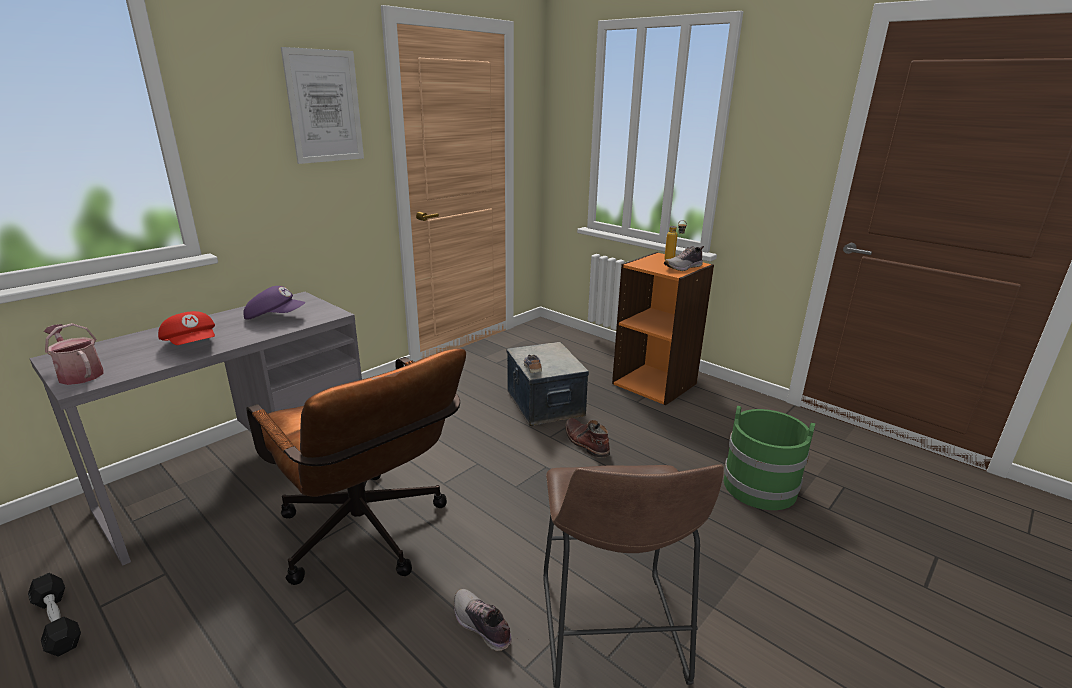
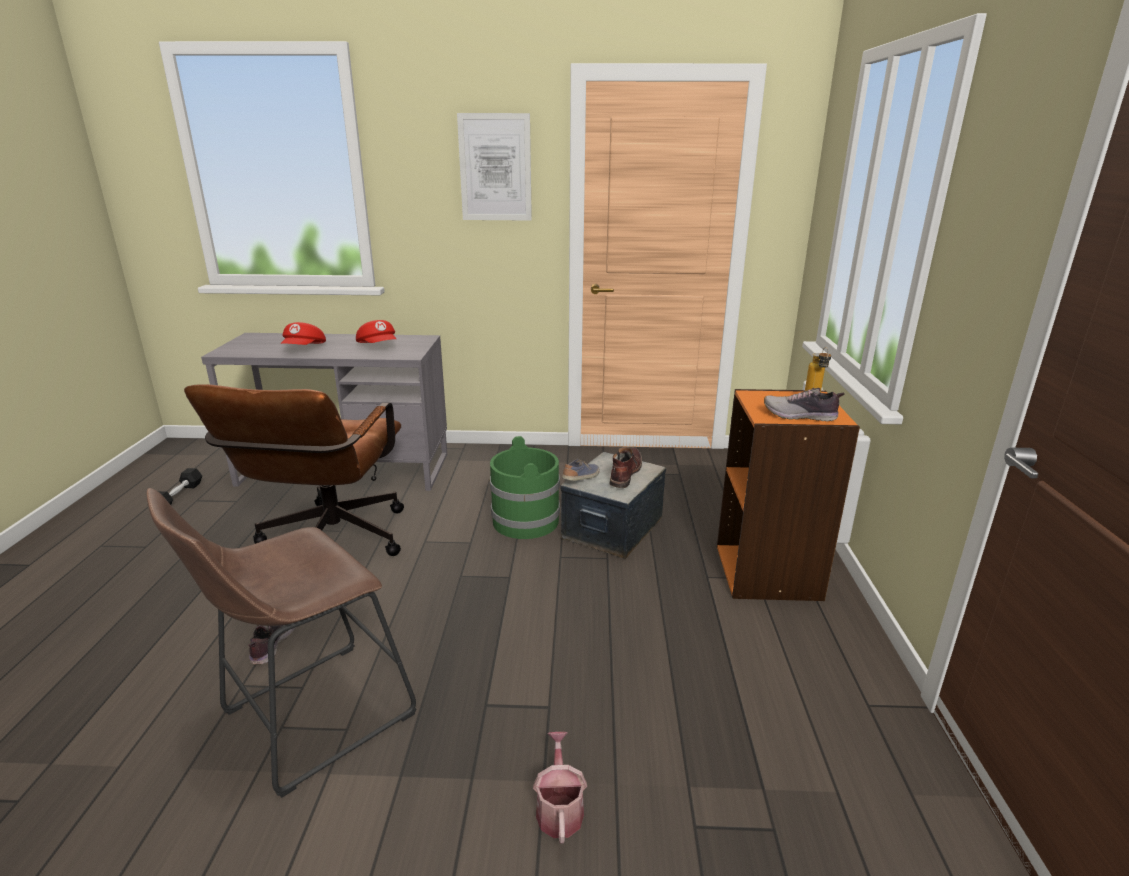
camera: 50 degrees right, 0 degrees up
(79, 374) = (235, 347): watering can -> watering can (559, 808)
(275, 317) = (379, 347): purple cap -> red cap
(585, 442) = (578, 580): brown boot -> brown boot (624, 473)
(760, 487) = (662, 739): green bucket -> green bucket (526, 521)

